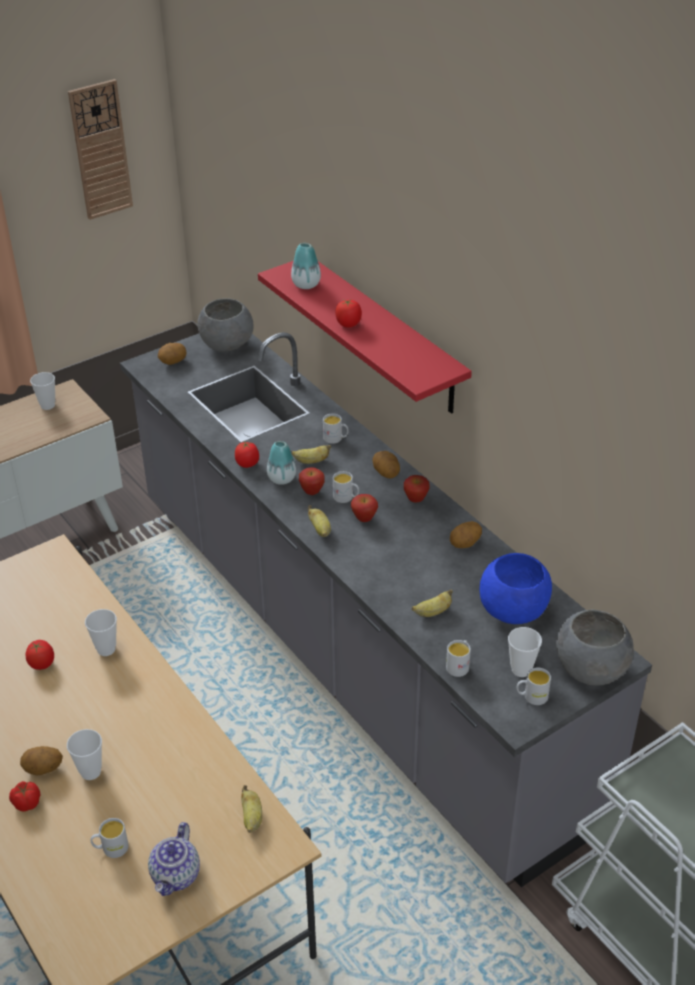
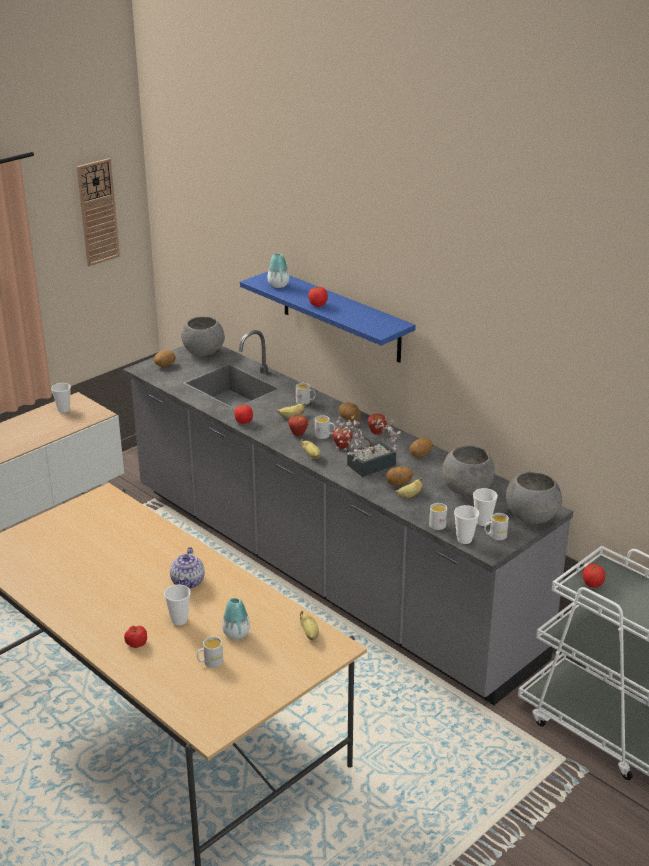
camera: 10 degrees left, 10 degrees down
(42, 664) = (119, 561): tomato -> tomato (592, 584)
(43, 769) = (142, 622): potato -> potato (399, 484)
(106, 649) = (166, 548): cup -> cup (464, 539)
(176, 875) = (264, 672): teapot -> teapot (188, 582)
(281, 479) = (272, 428): vase -> vase (236, 634)
(384, 335) = (341, 316): red shelf -> blue shelf
(387, 555) = (366, 466): none -> potted plant
(513, 611) = (467, 490): blue bowl -> grey bowl

